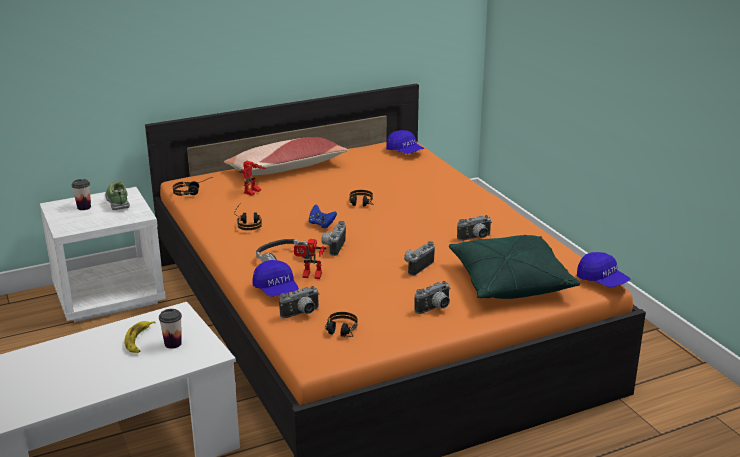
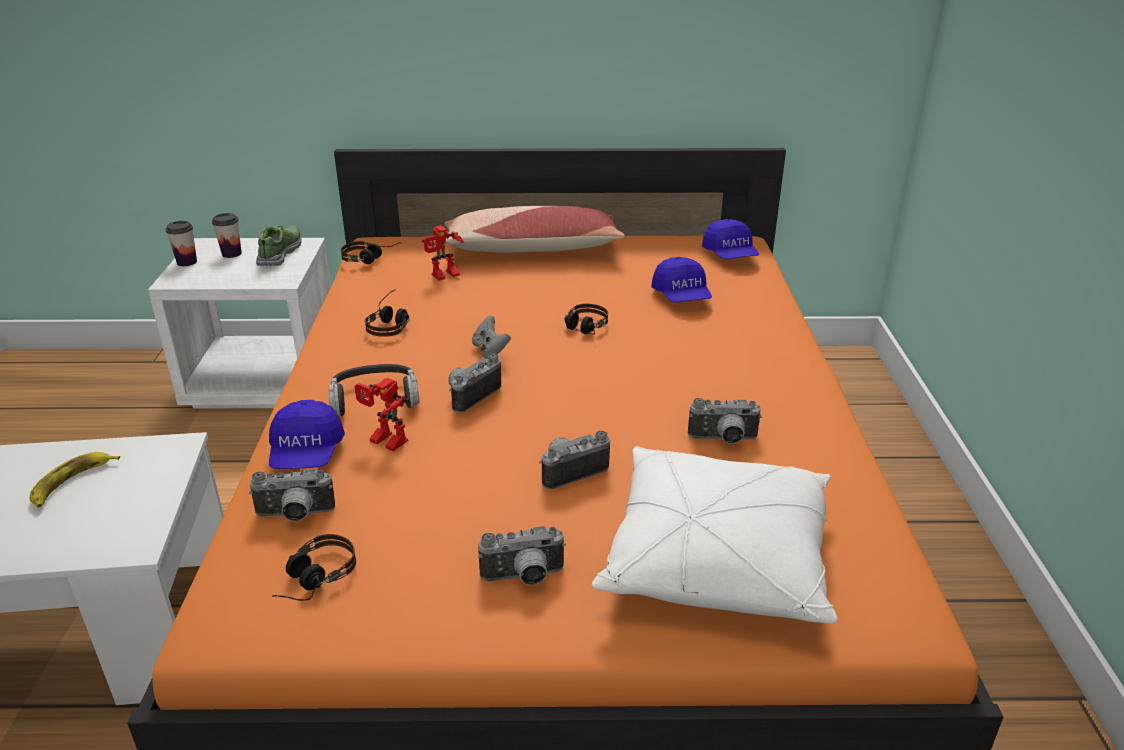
camera: 25 degrees right, 5 degrees up
(173, 343) = (105, 505): cup -> cup (187, 262)
(321, 224) = (490, 350): blue game controller -> grey game controller
(509, 282) = (716, 558): green pillow -> white pillow
(602, 281) = (918, 615): blue cap -> blue cap (682, 297)

